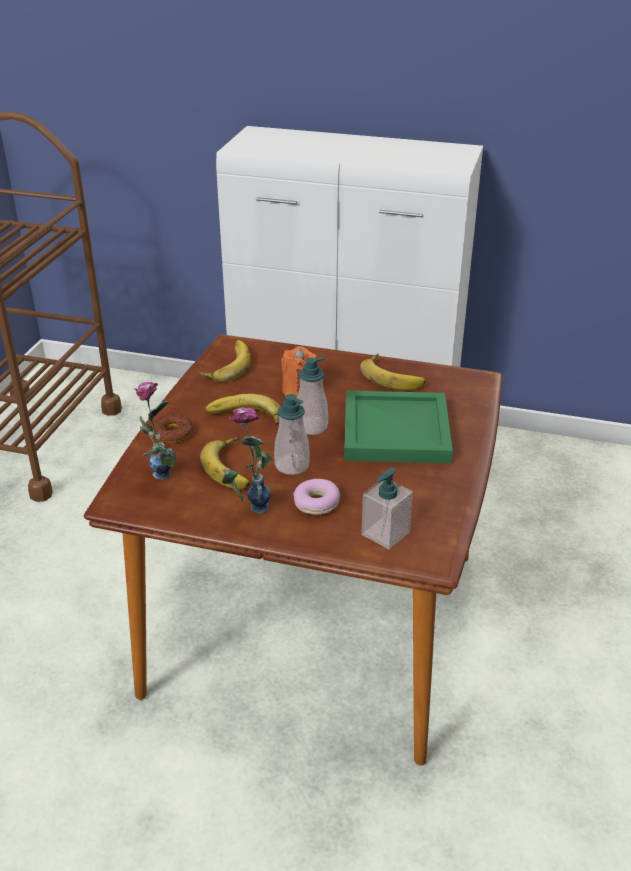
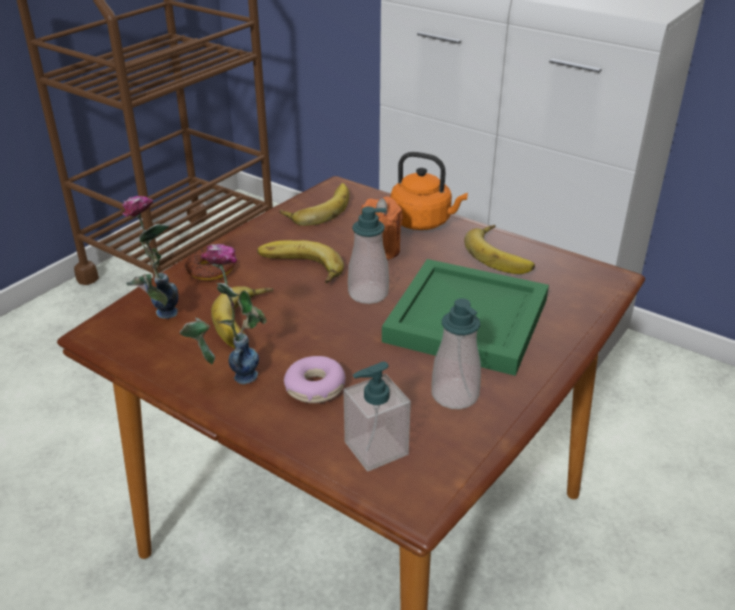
camera: 20 degrees right, 0 degrees up
(292, 465) = (316, 334): soap dispenser -> soap dispenser (454, 395)
(319, 361) = (423, 222): none -> orange kettle

